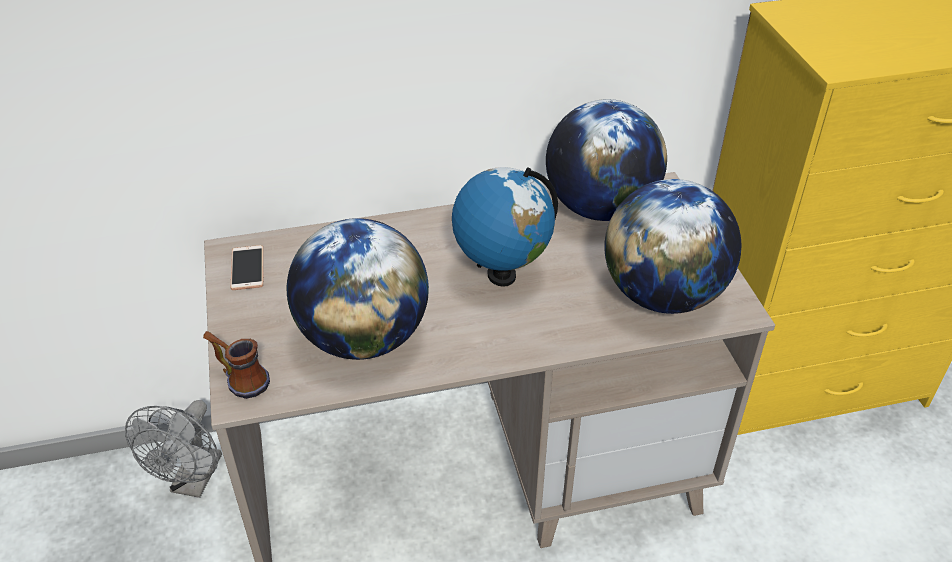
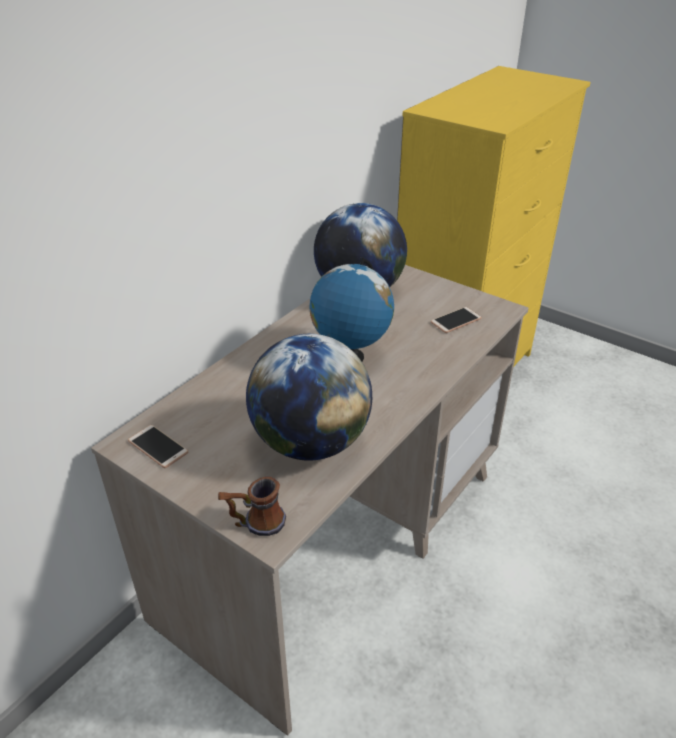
camera: 40 degrees left, 5 degrees down
(193, 482) = (128, 694): grey fan -> none
(663, 295) = (456, 321): globe -> phone

